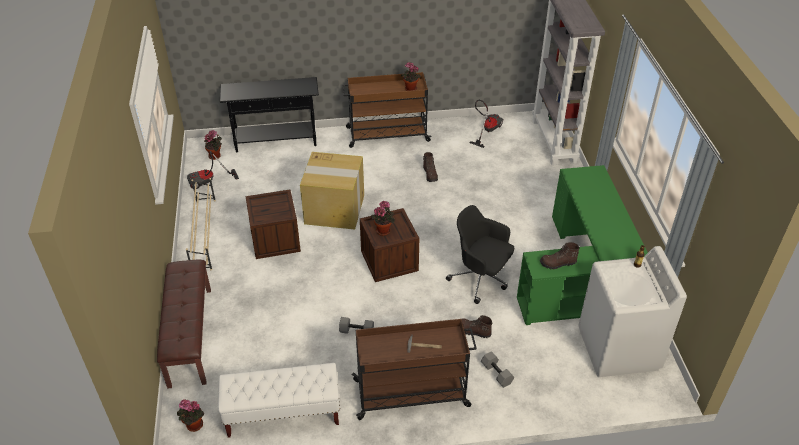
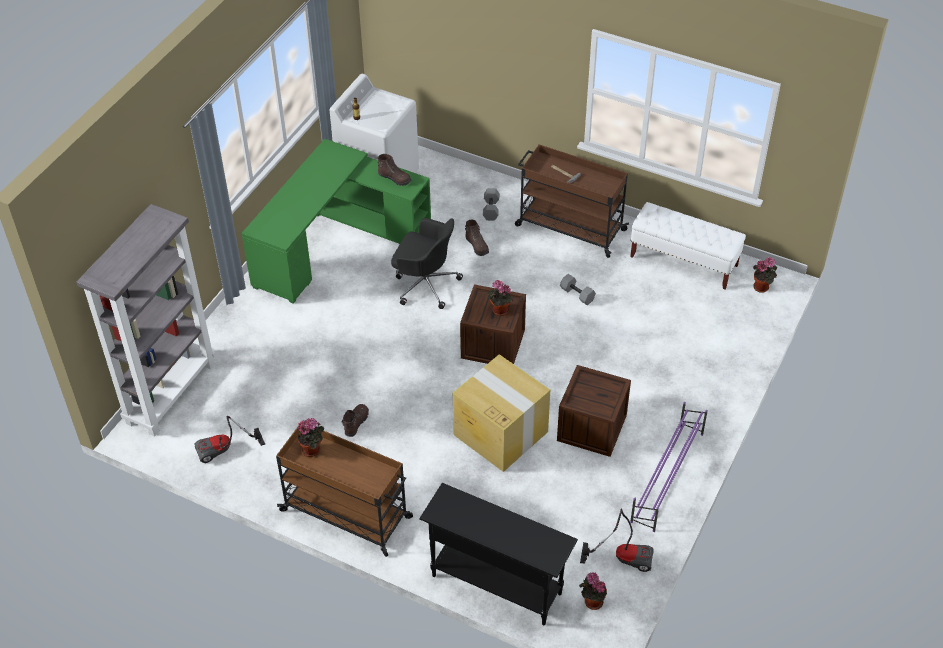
camera: 145 degrees left, 5 degrees up
(189, 336) = (734, 364): brown bench -> none
(204, 234) = (667, 477): beige shoe rack -> purple shoe rack
(480, 278) = (425, 284): black office chair -> black office chair turned 45 degrees counterclockwise

